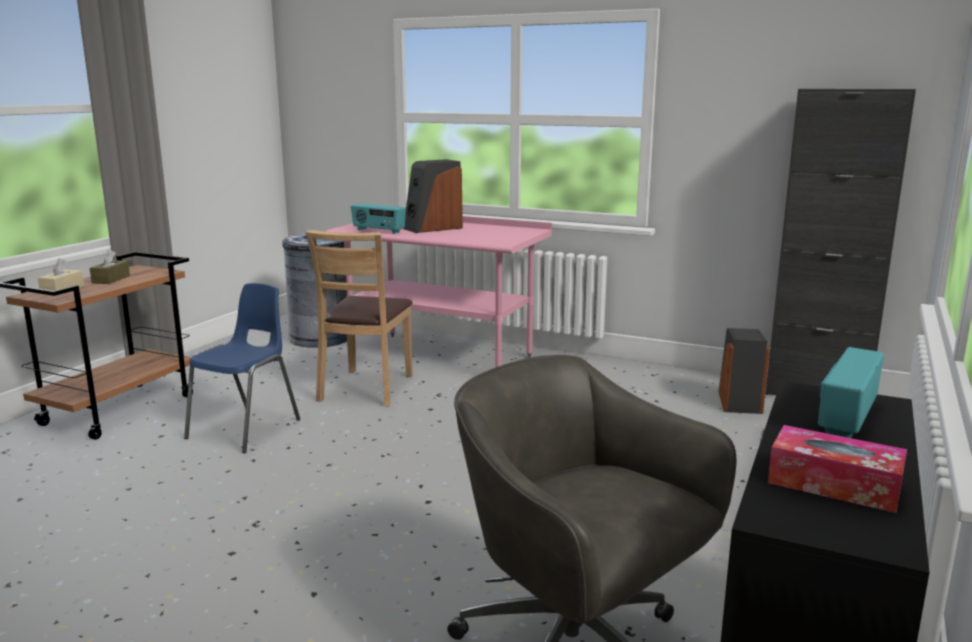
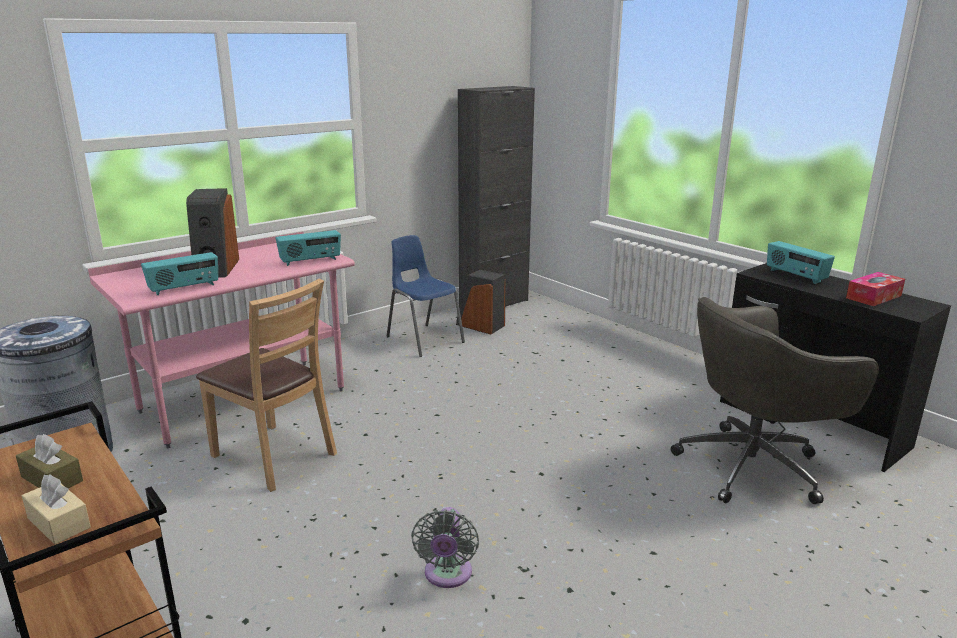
camera: 65 degrees left, 5 degrees up
(234, 491) = (447, 575): none -> grey fan
(246, 429) = (296, 549): blue chair -> blue chair (424, 339)
(486, 240) = (310, 261): none -> radio

